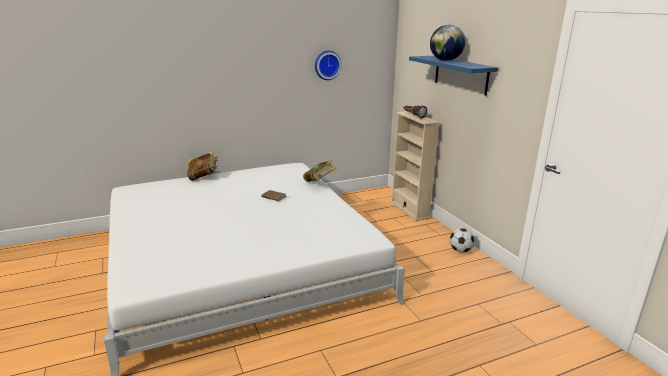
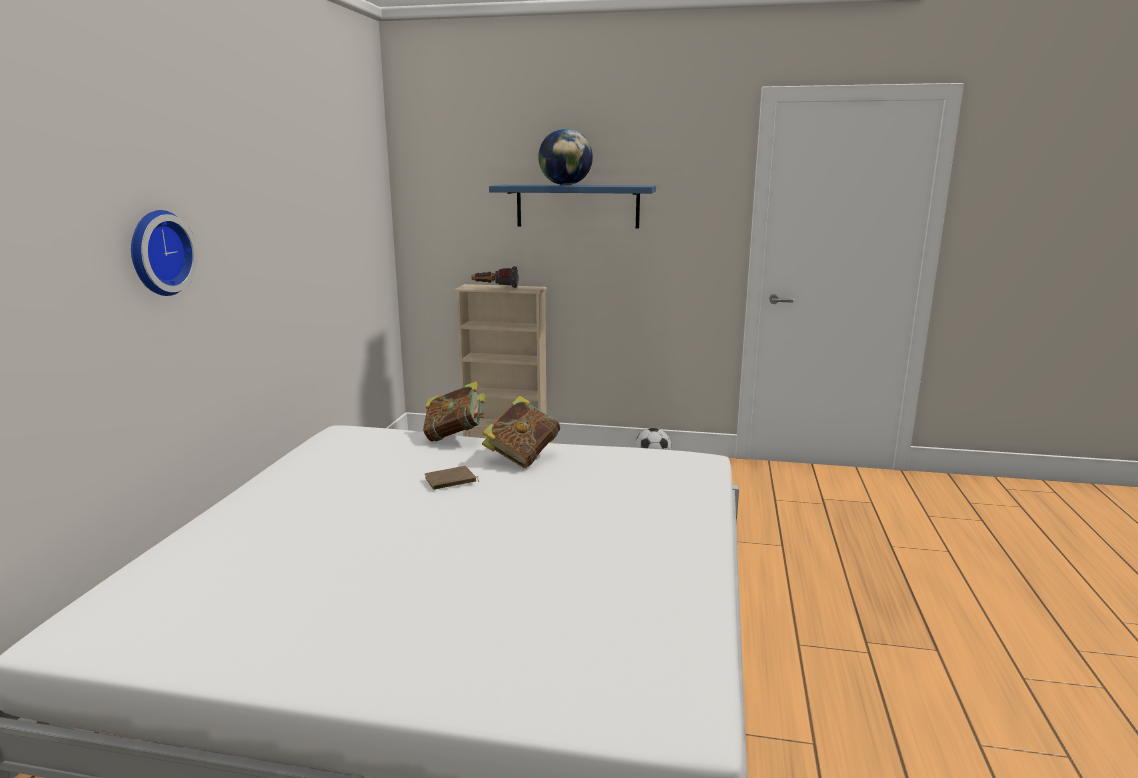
camera: 55 degrees left, 5 degrees down
(203, 177) = (216, 520): book -> book (522, 457)
(327, 65) = (326, 217): wall clock -> wall clock (157, 253)

